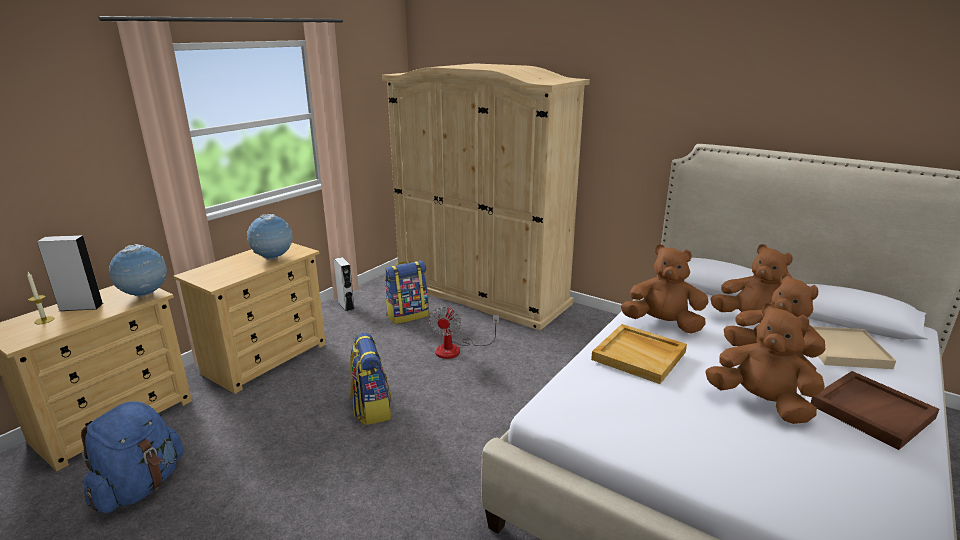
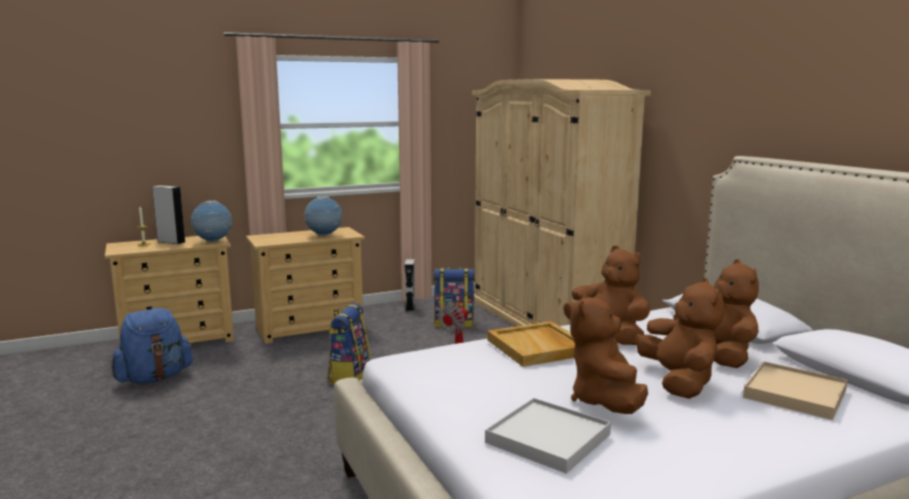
camera: 30 degrees right, 10 degrees down
(760, 403) = (606, 402): brown plush toy -> brown plush toy turned 150 degrees counterclockwise
(784, 464) = (547, 439): none -> white tray
(871, 411) = (727, 437): brown tray -> none

